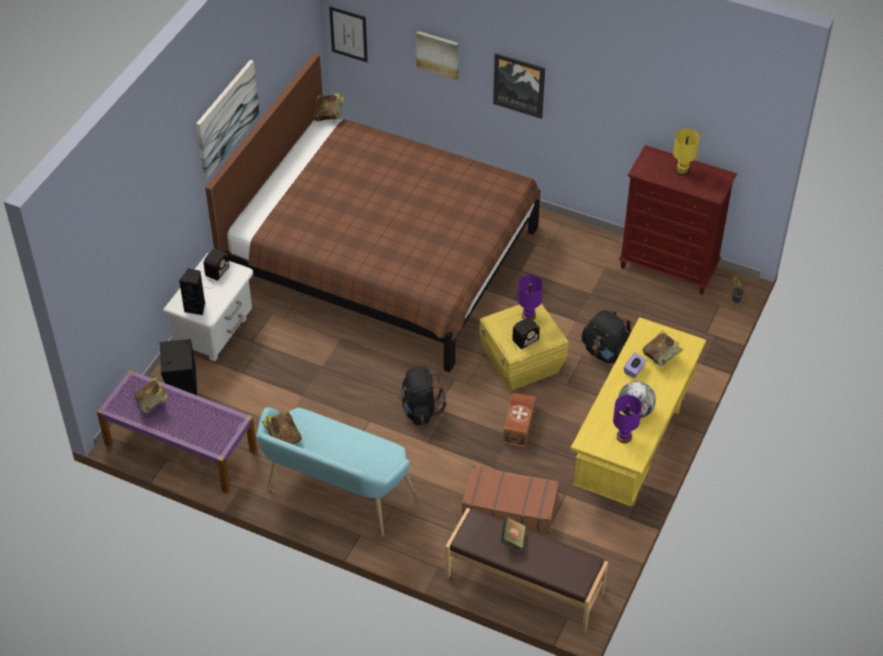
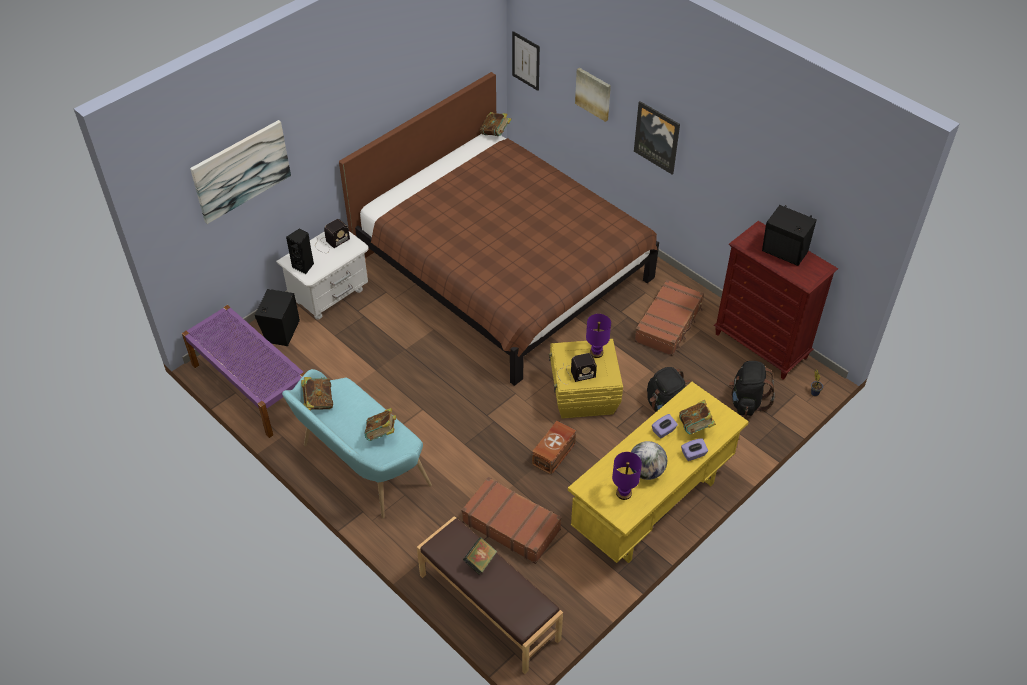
camera: 20 degrees right, 0 degrees up
(153, 405) = (230, 340): book -> book (381, 434)
(226, 117) = (374, 103): picture -> picture (241, 171)
(420, 409) = (472, 412): black backpack -> black backpack (746, 401)
(572, 270) = (669, 324): none -> brown suitcase
(670, 384) = (693, 454): none -> purple tissue box
(682, 171) = (784, 253): yellow table lamp -> black speaker

